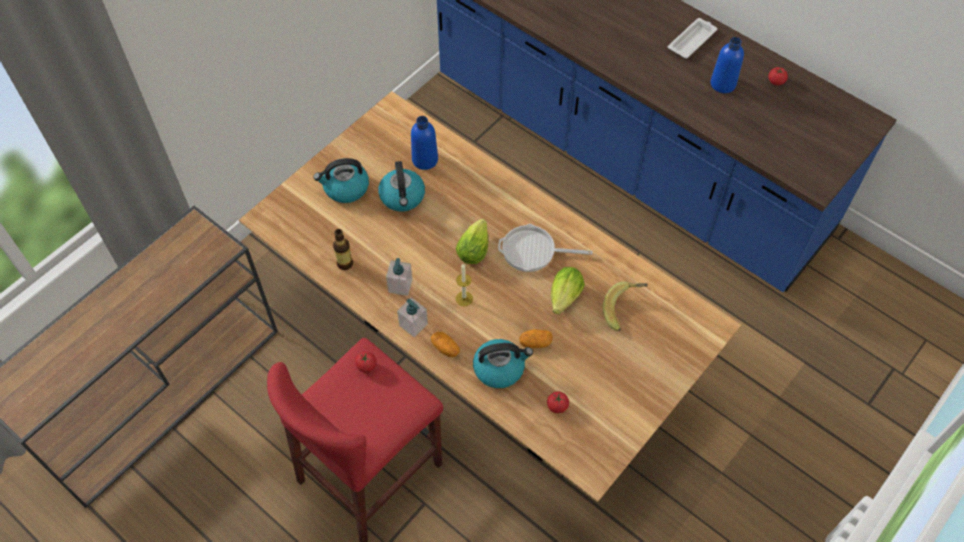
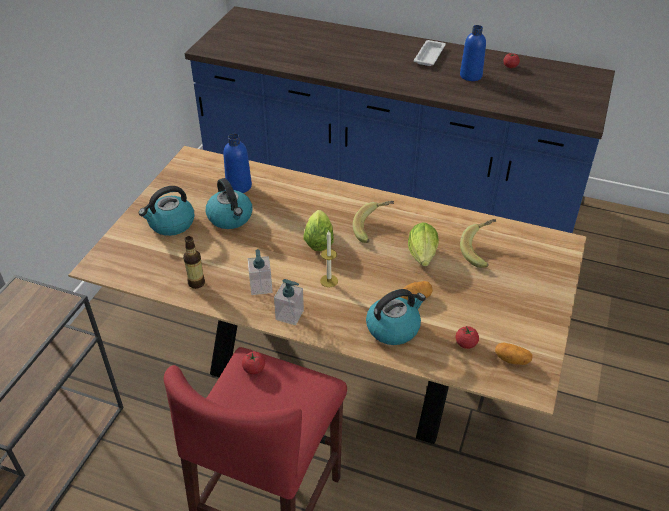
camera: 20 degrees left, 15 degrees down
(445, 348) = (331, 326): potato -> potato (512, 359)
(532, 251) = (374, 229): frying pan -> banana

